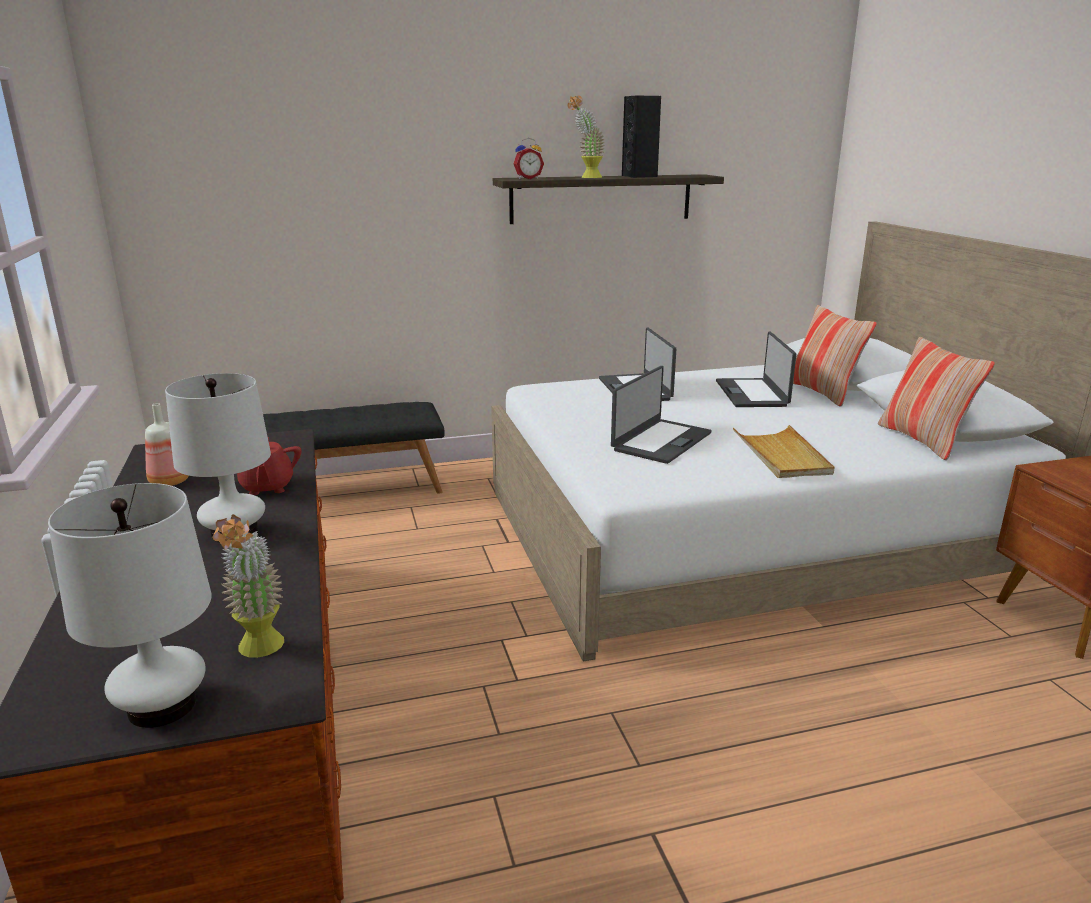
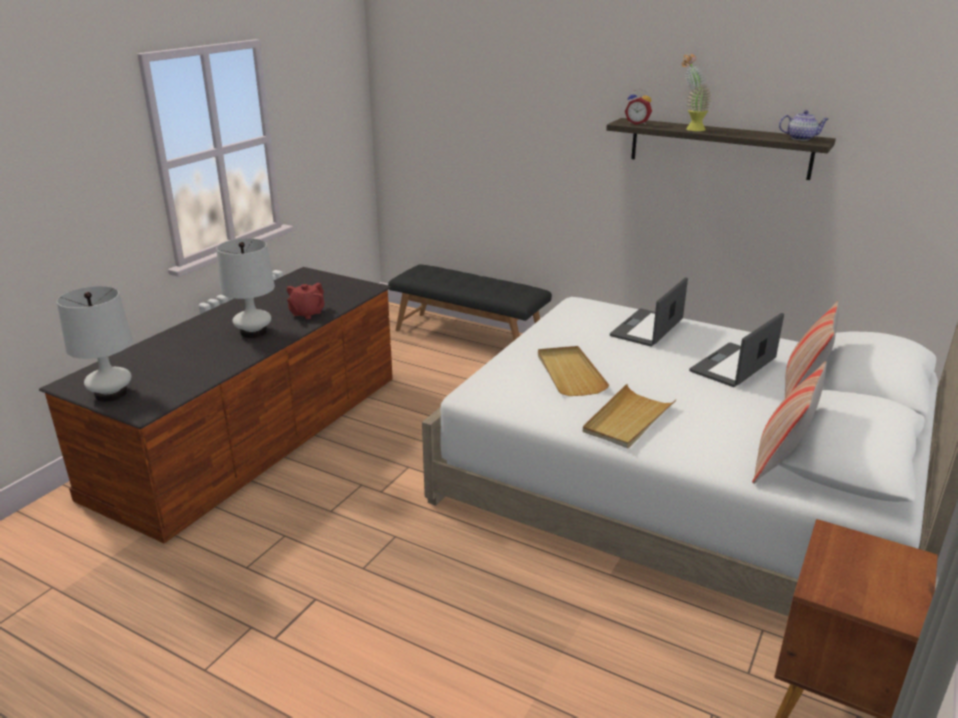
camera: 45 degrees right, 5 degrees up
(169, 482) = (278, 294): bottle -> none
(260, 651) = (167, 390): potted plant -> none
(640, 176) = (746, 134): black speaker -> none
(660, 441) = (569, 373): laptop -> beige tray
(687, 175) = (801, 138): none -> teapot

